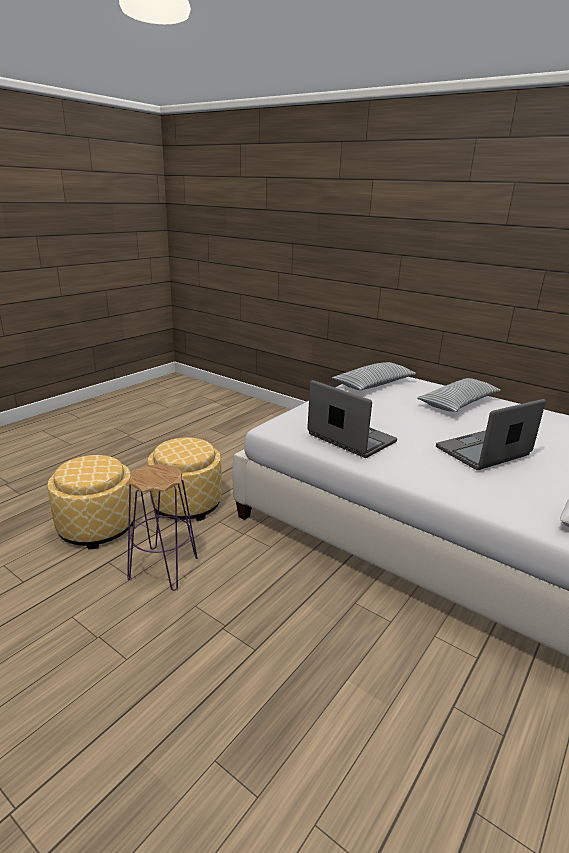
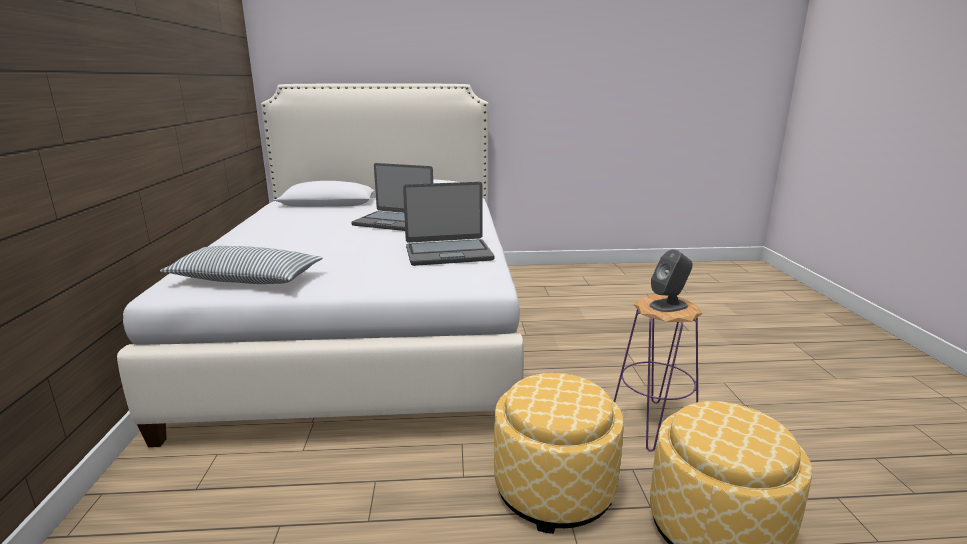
camera: 130 degrees left, 5 degrees down
(154, 474) = (669, 305): none -> grey speaker
(351, 439) = (448, 253): laptop -> laptop turned 105 degrees counterclockwise
(458, 403) = (274, 241): pillow -> none

